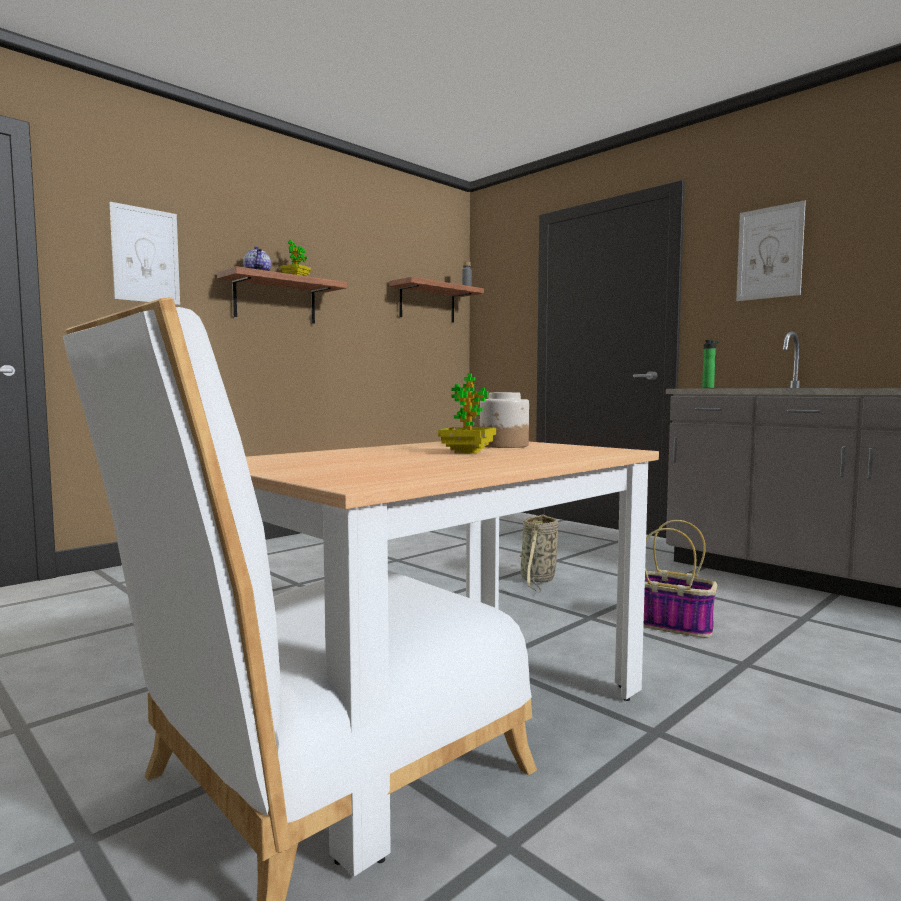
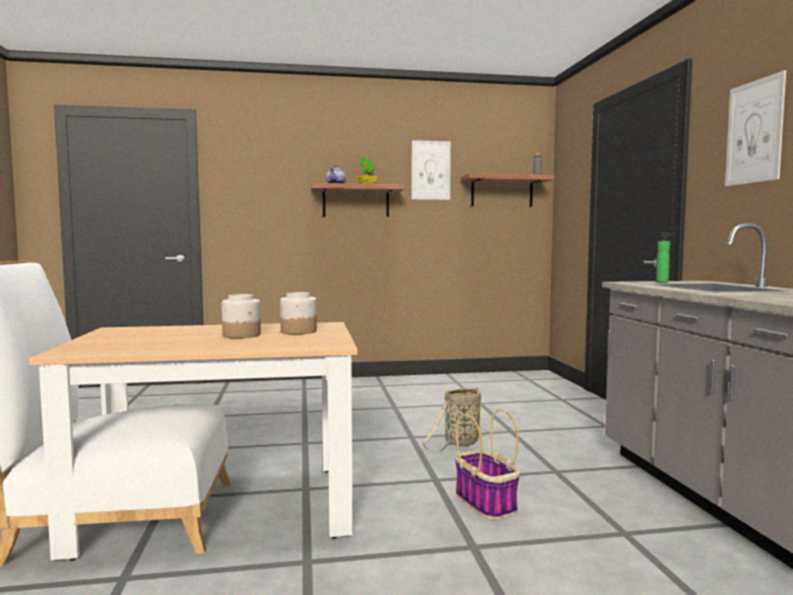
camera: 35 degrees right, 0 degrees up
(145, 255) = (262, 180): picture -> picture (430, 170)
(467, 452) = (242, 335): potted plant -> jar

